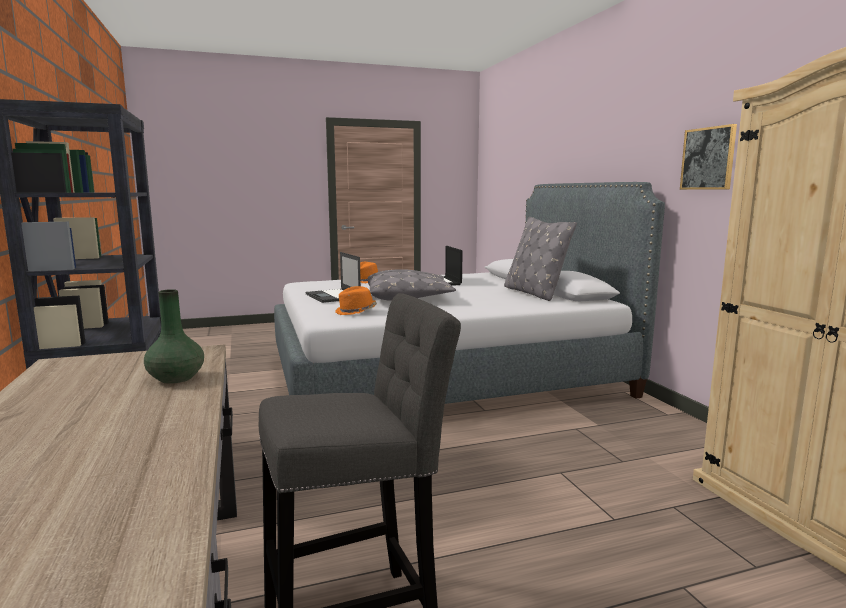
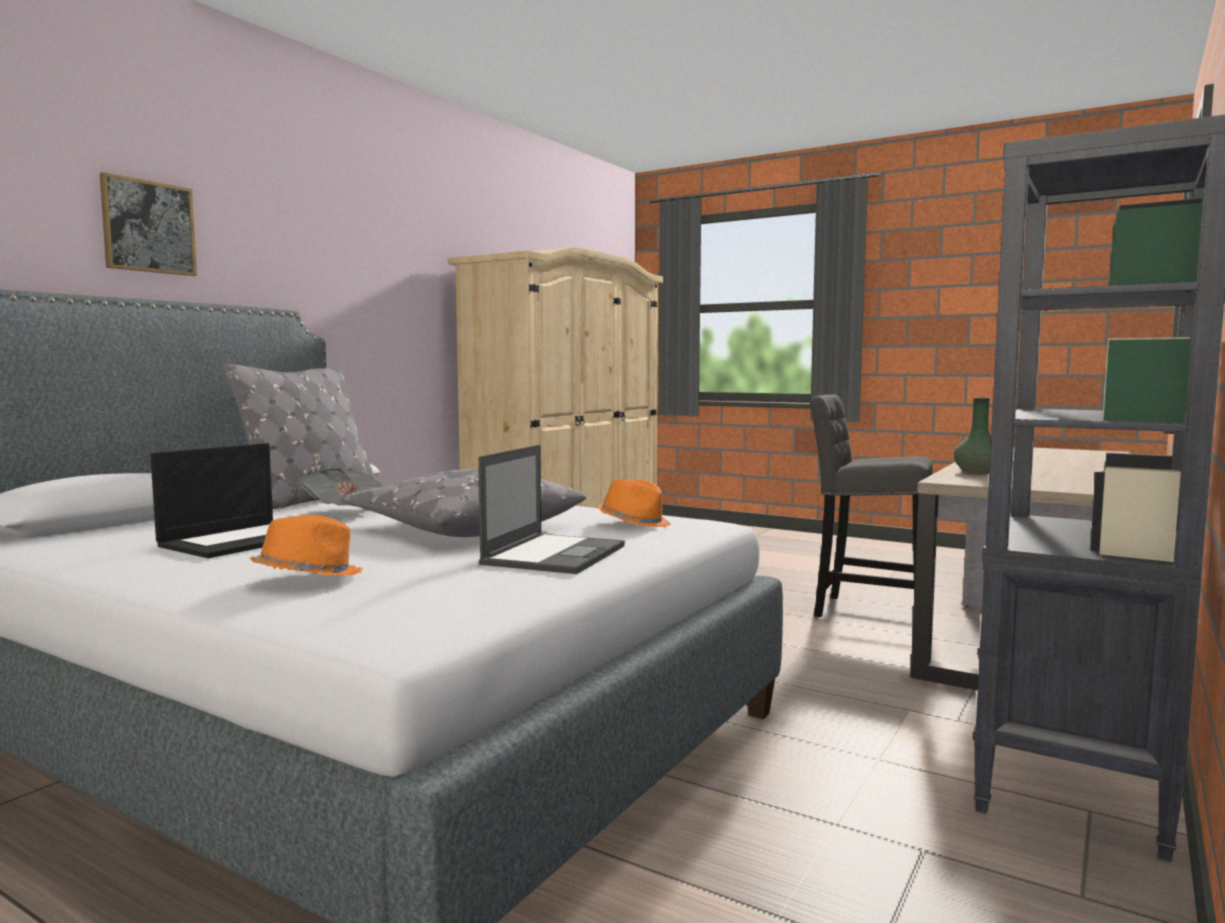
camera: 130 degrees left, 5 degrees down
(478, 292) = (347, 513): none -> newspaper
(708, 158) = (348, 290): picture -> picture (148, 227)

